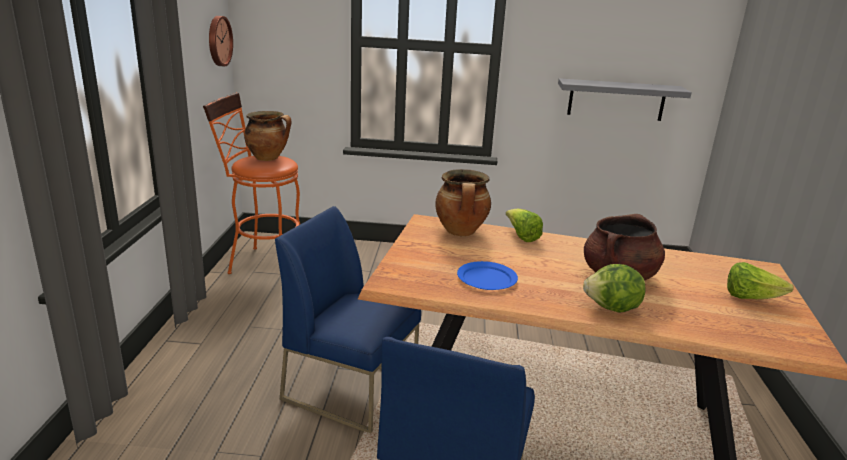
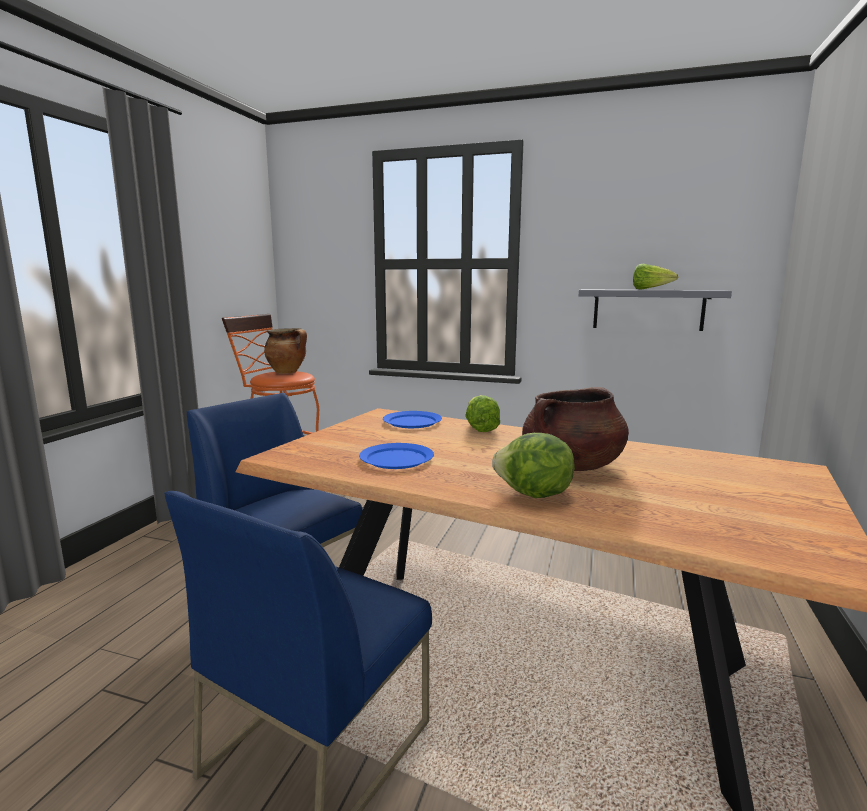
camera: 15 degrees right, 10 degrees down
(218, 41) = (254, 267): wall clock -> none
(461, 232) = (412, 422): cooking pot -> blue plate
(750, 298) = (756, 497): lettuce -> lettuce (650, 289)

